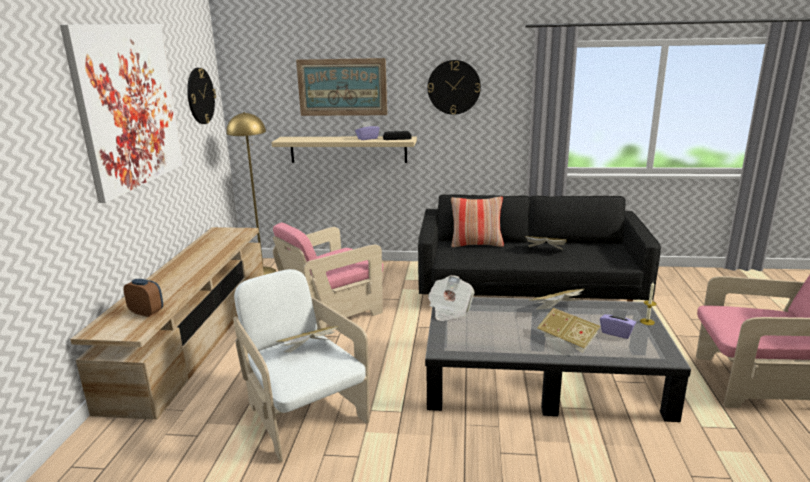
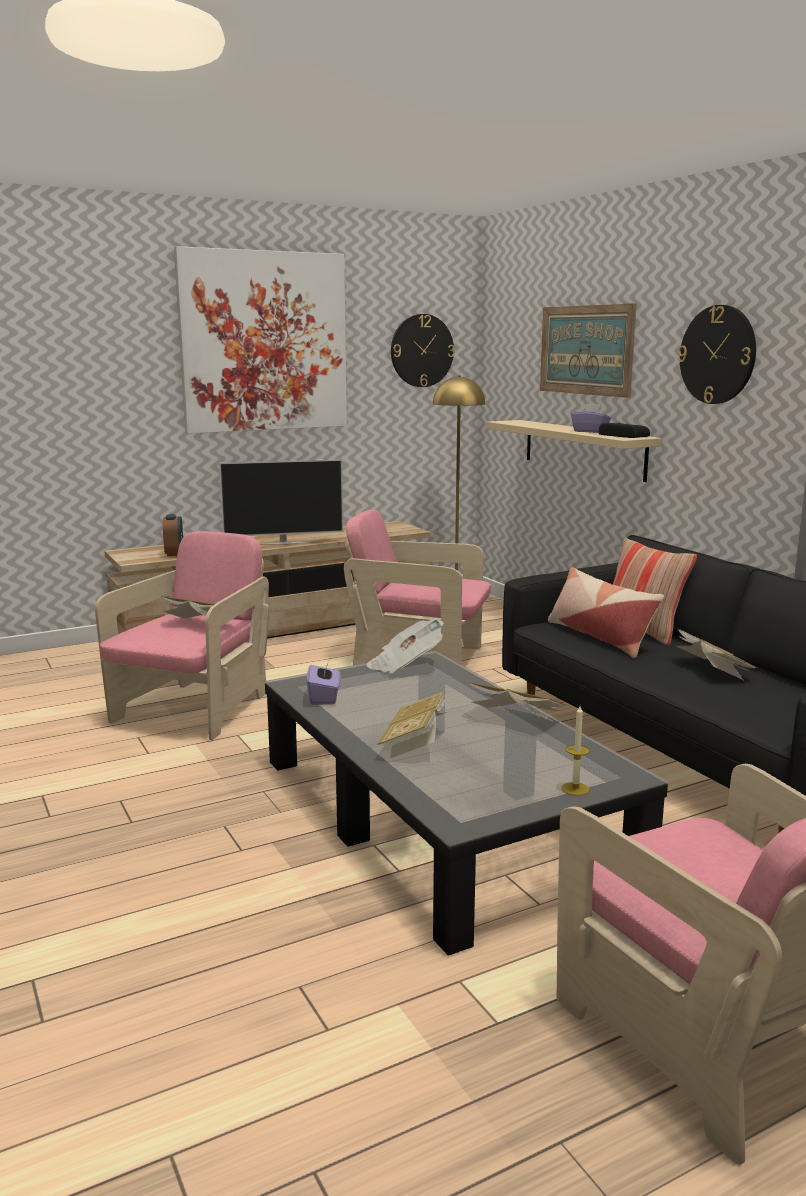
camera: 55 degrees right, 5 degrees down
(200, 271) = (283, 543): none -> television
(304, 415) = (194, 709): white armchair -> pink armchair
(475, 254) = (599, 637): none -> pillow
(616, 332) = (494, 771): purple tissue box -> purple tissue box (324, 697)

